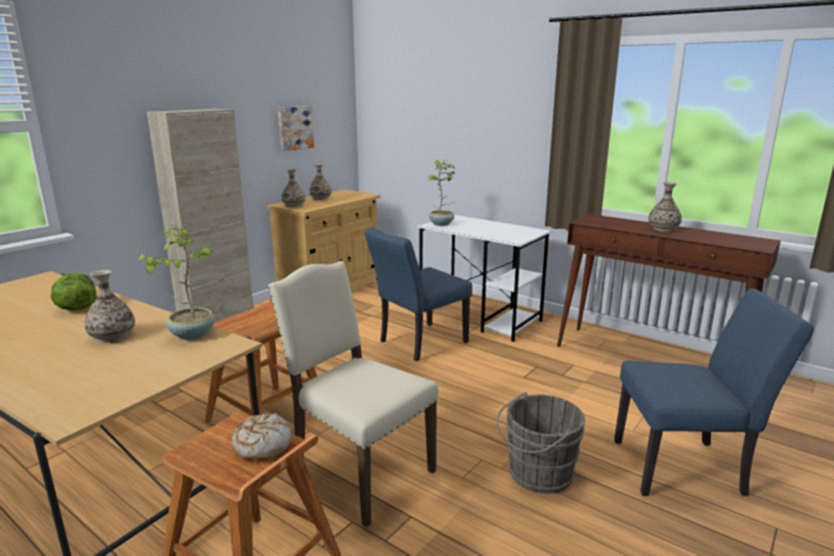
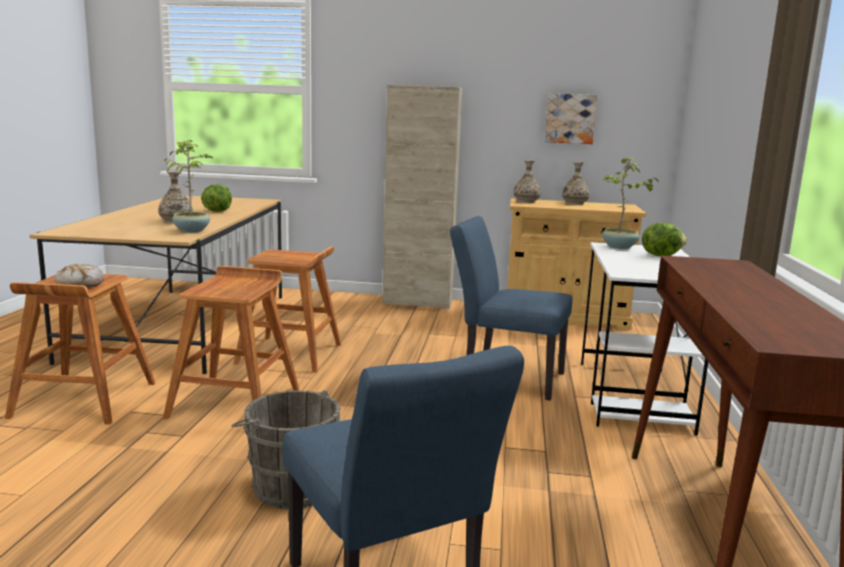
camera: 60 degrees right, 5 degrees down
(359, 471) = (236, 402): beige chair -> brown stool
(474, 223) = (660, 256): none -> lettuce
(663, 229) = (756, 292): vase -> none

